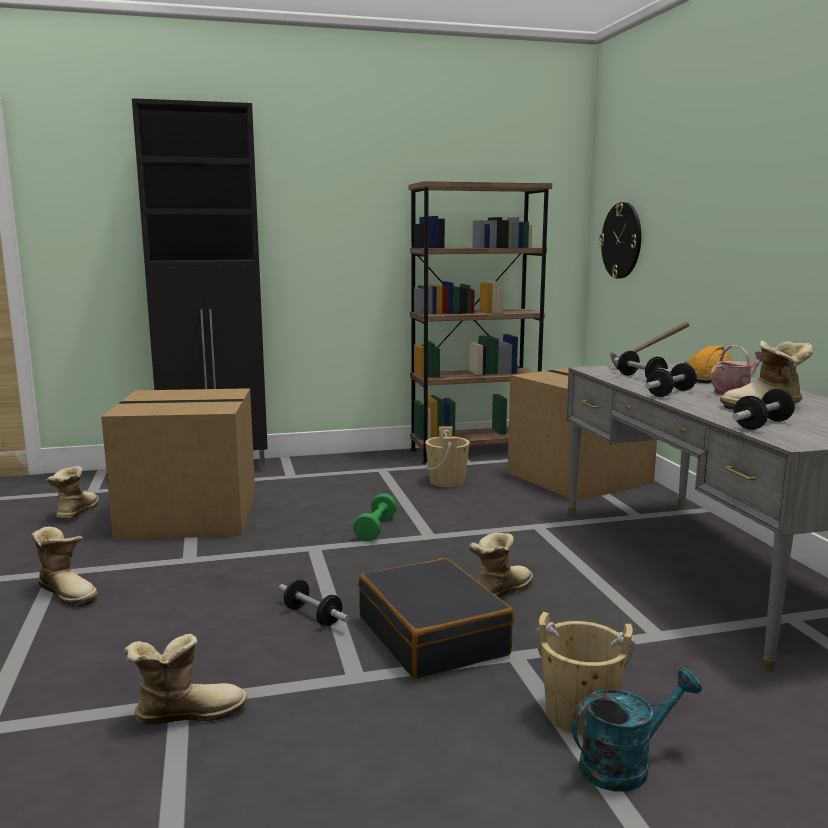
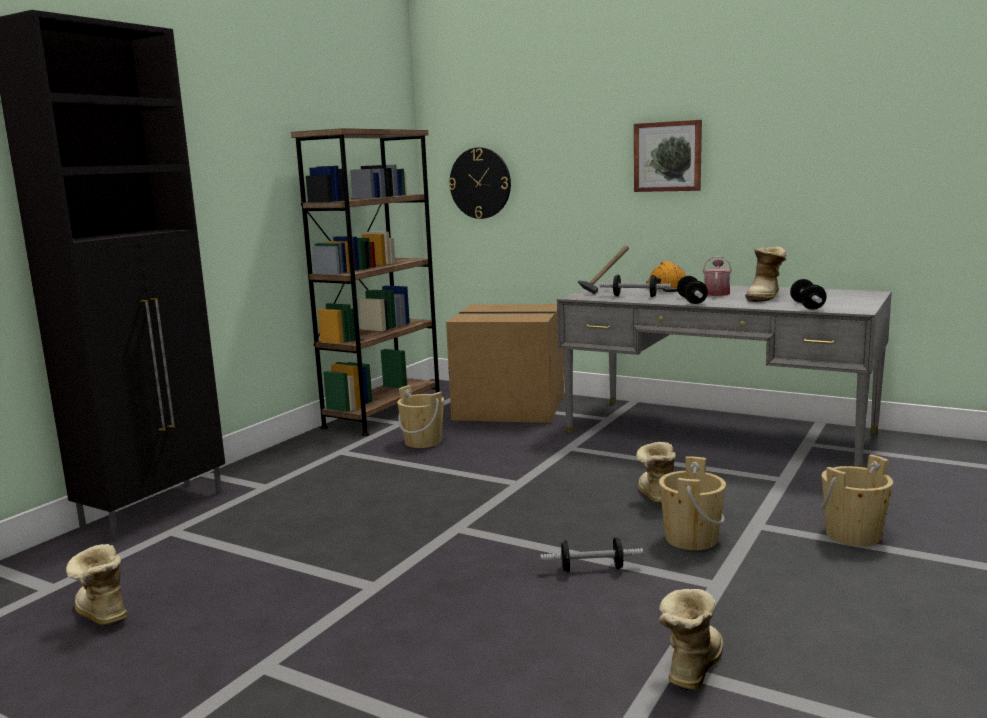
camera: 45 degrees left, 0 degrees up
(68, 592) = (336, 669): boot -> none
(192, 514) = (259, 555): cardboard box -> none
(376, 528) = (465, 495): green dumbbell -> none
(433, 636) = (691, 539): black suitcase -> beige bucket
(625, 764) = (921, 544): turquoise watering can -> none
(761, 216) = (668, 156): none -> picture

